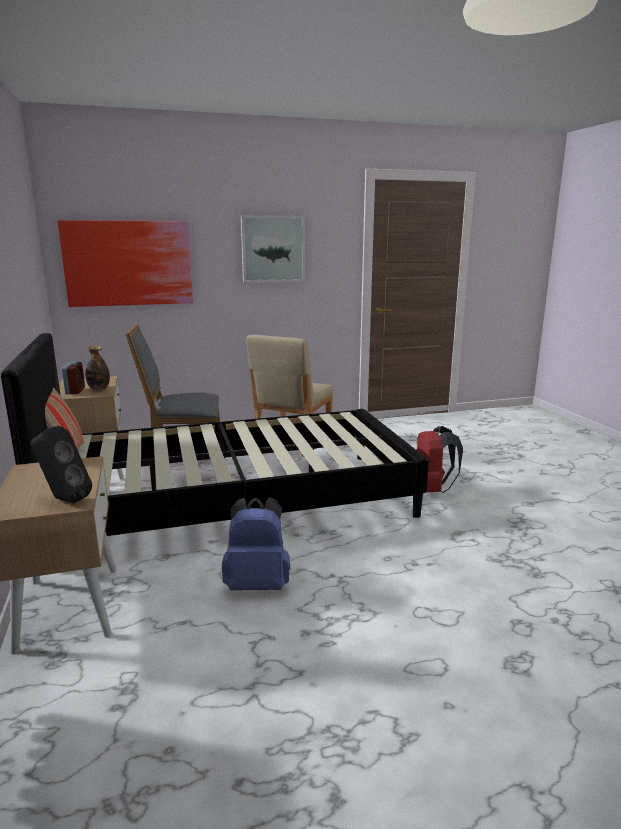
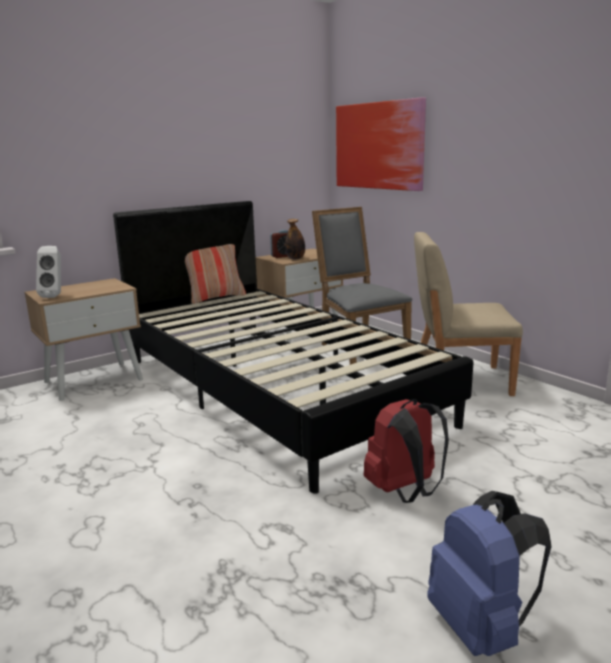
camera: 70 degrees right, 0 degrees up
(63, 499) = (55, 296): black speaker -> white speaker
(258, 584) = (132, 431): blue backpack -> blue backpack (481, 627)
(273, 249) = (509, 126): picture -> none

